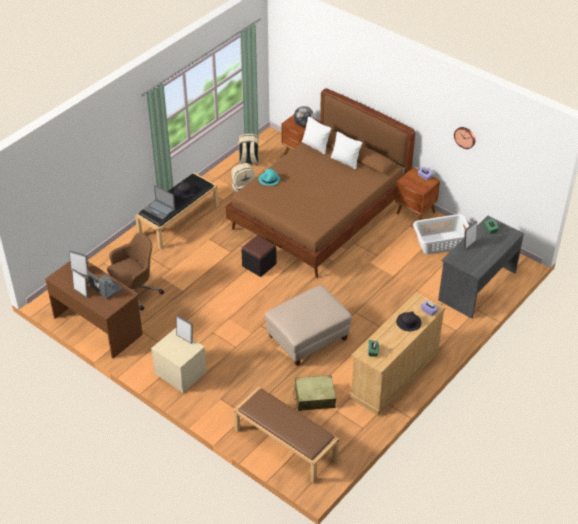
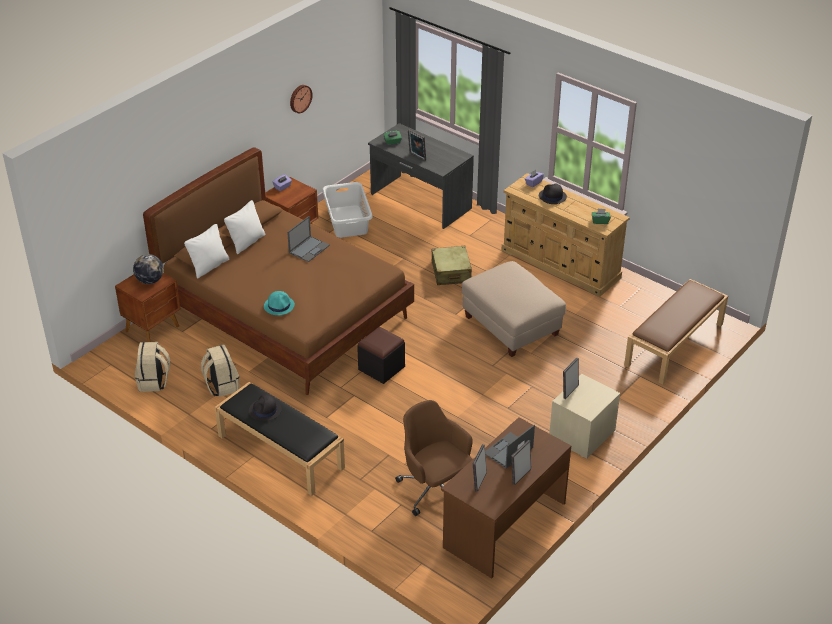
camera: 90 degrees left, 5 degrees down
(159, 209) = (305, 435): laptop -> laptop (309, 249)
(314, 397) = (603, 322): beige suitcase -> beige suitcase (451, 272)

